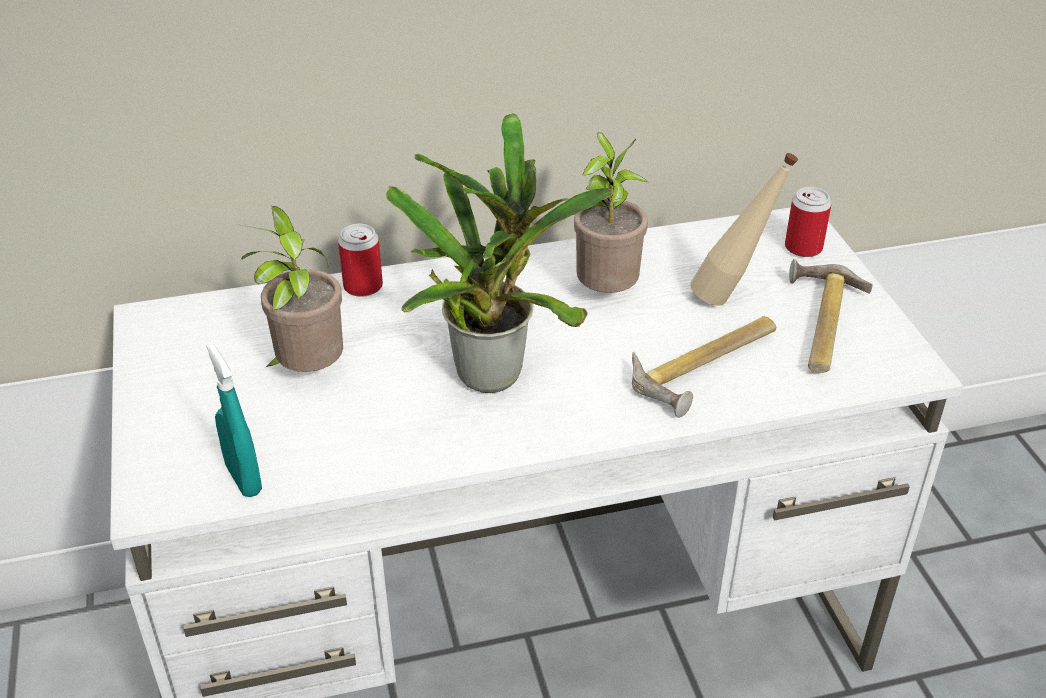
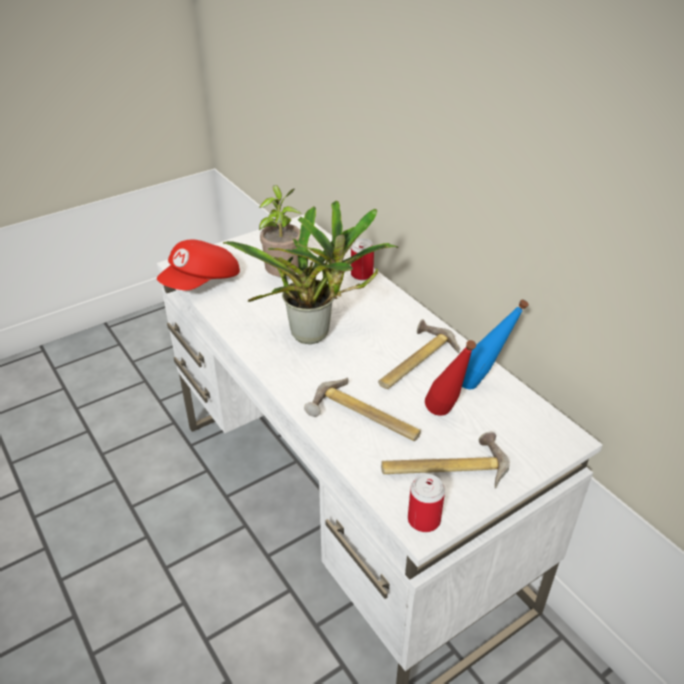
camera: 70 degrees right, 0 degrees up
(244, 479) = (202, 283): turquoise spray bottle -> red cap
(605, 293) = (413, 361): potted plant -> hammer
(683, 253) = (481, 386): none -> blue bottle
(731, 298) = (445, 417): beige bottle -> red bottle
(803, 248) = (534, 445): can -> can (424, 520)

